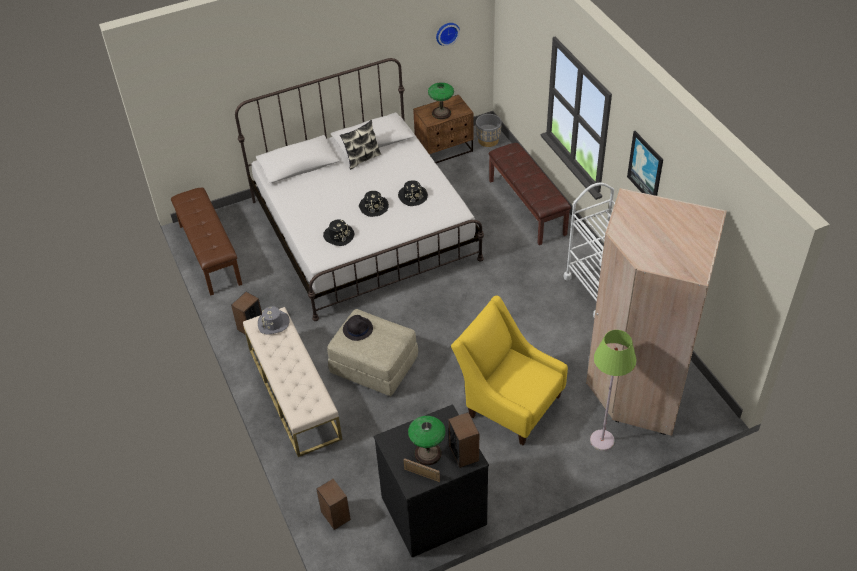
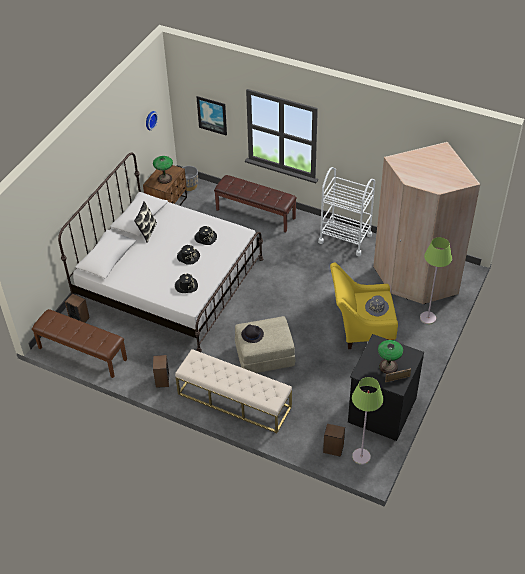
camera: 40 degrees left, 0 degrees up
(273, 323) = (197, 362): grey hat -> grey hat (377, 307)
(355, 546) = (361, 457): none -> green floor lamp
(464, 453) = (406, 354): speaker -> speaker (79, 318)
(646, 168) = (362, 143): picture -> picture (212, 115)

